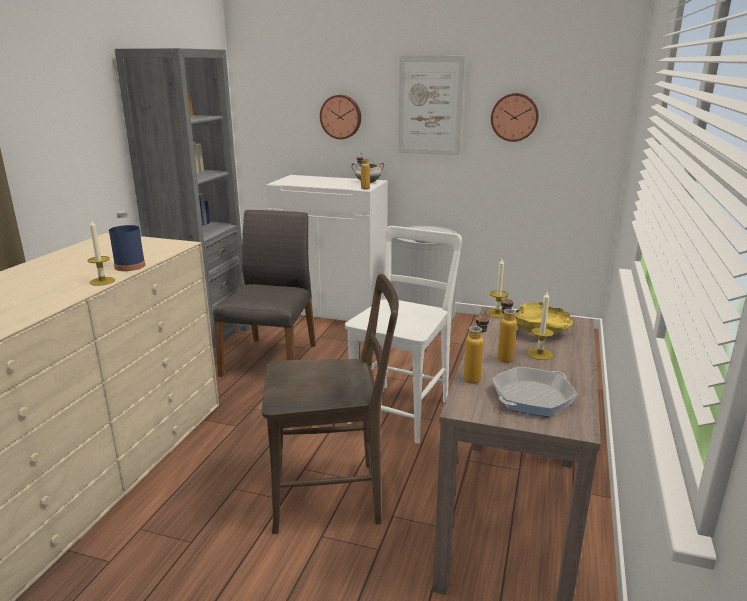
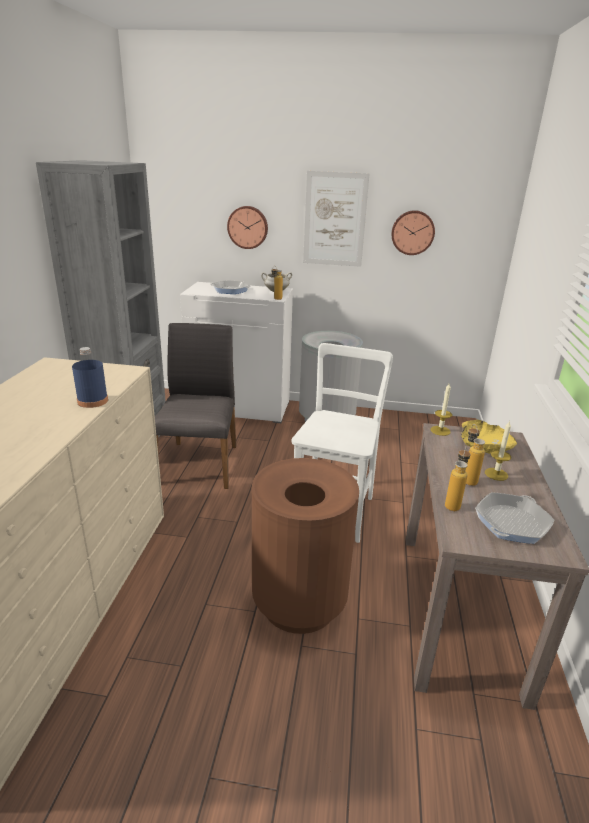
camera: 10 degrees left, 5 degrees up
(102, 281) = (73, 422): candle -> none
(319, 181) = (230, 290): none -> frying pan
(333, 496) = (299, 603): brown chair -> brown trash can

